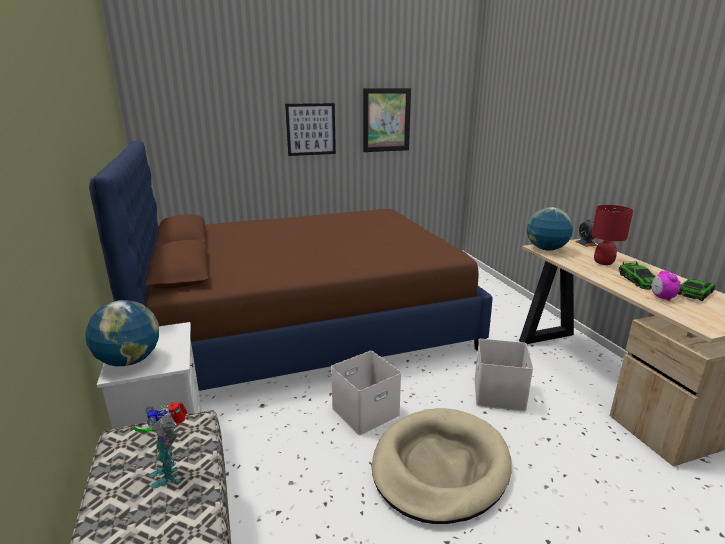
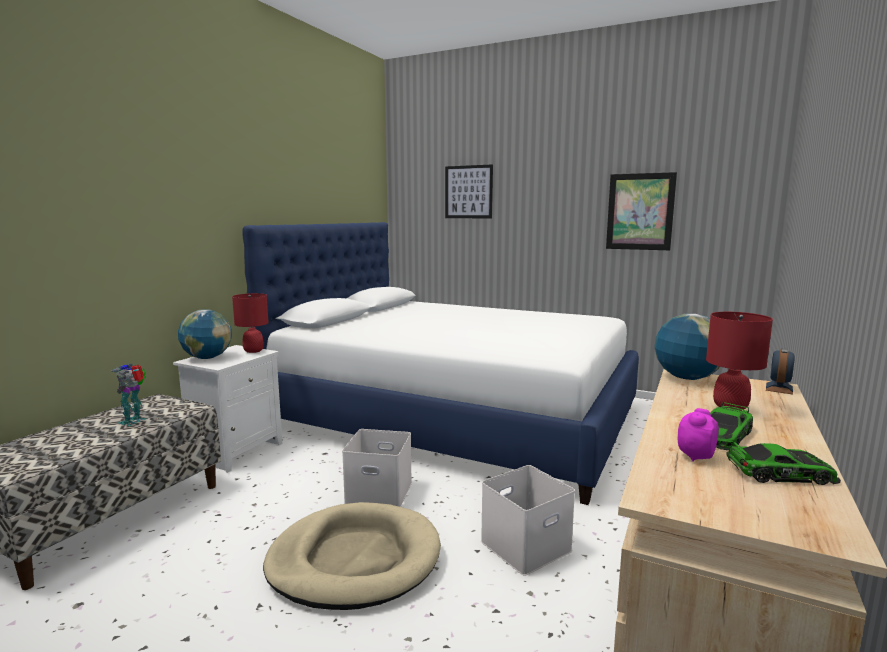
camera: 45 degrees right, 10 degrees down
(164, 332) = (254, 351): none -> red table lamp
(305, 325) = (453, 416): brown bed -> white bed
(311, 129) = (545, 220): picture -> picture (468, 192)

